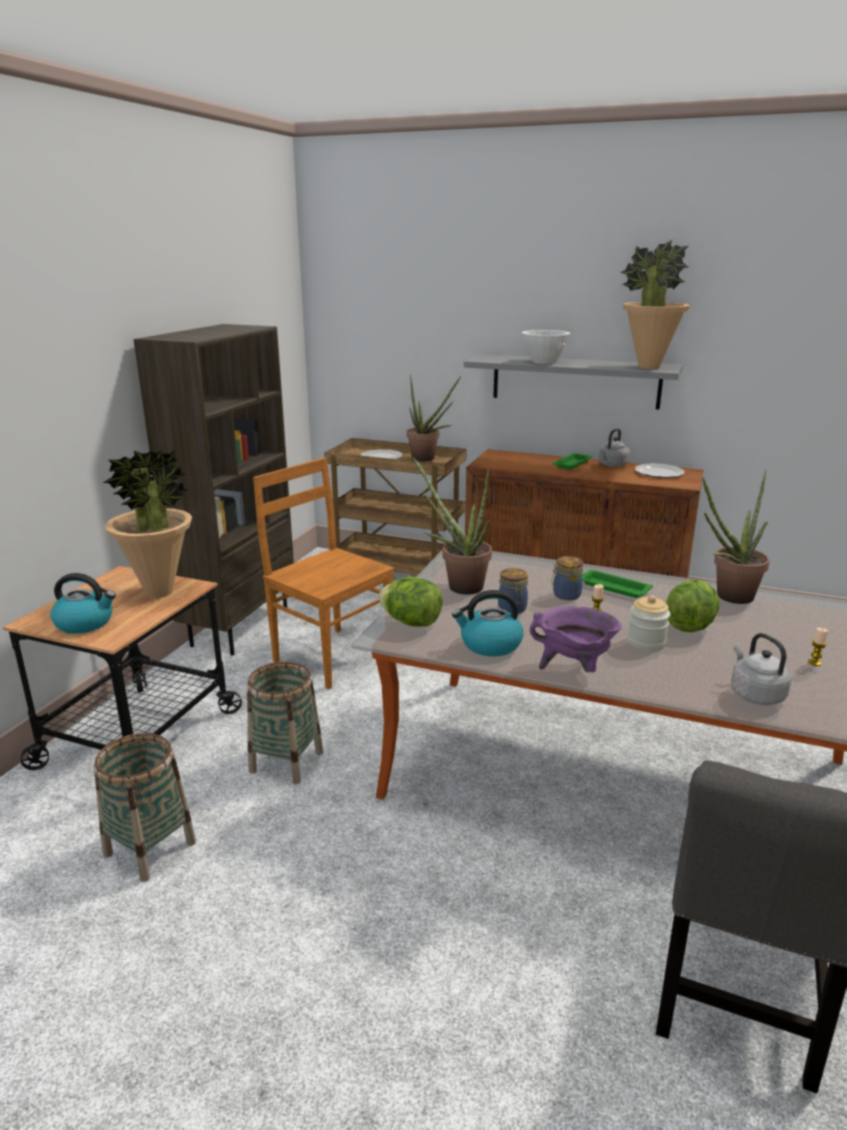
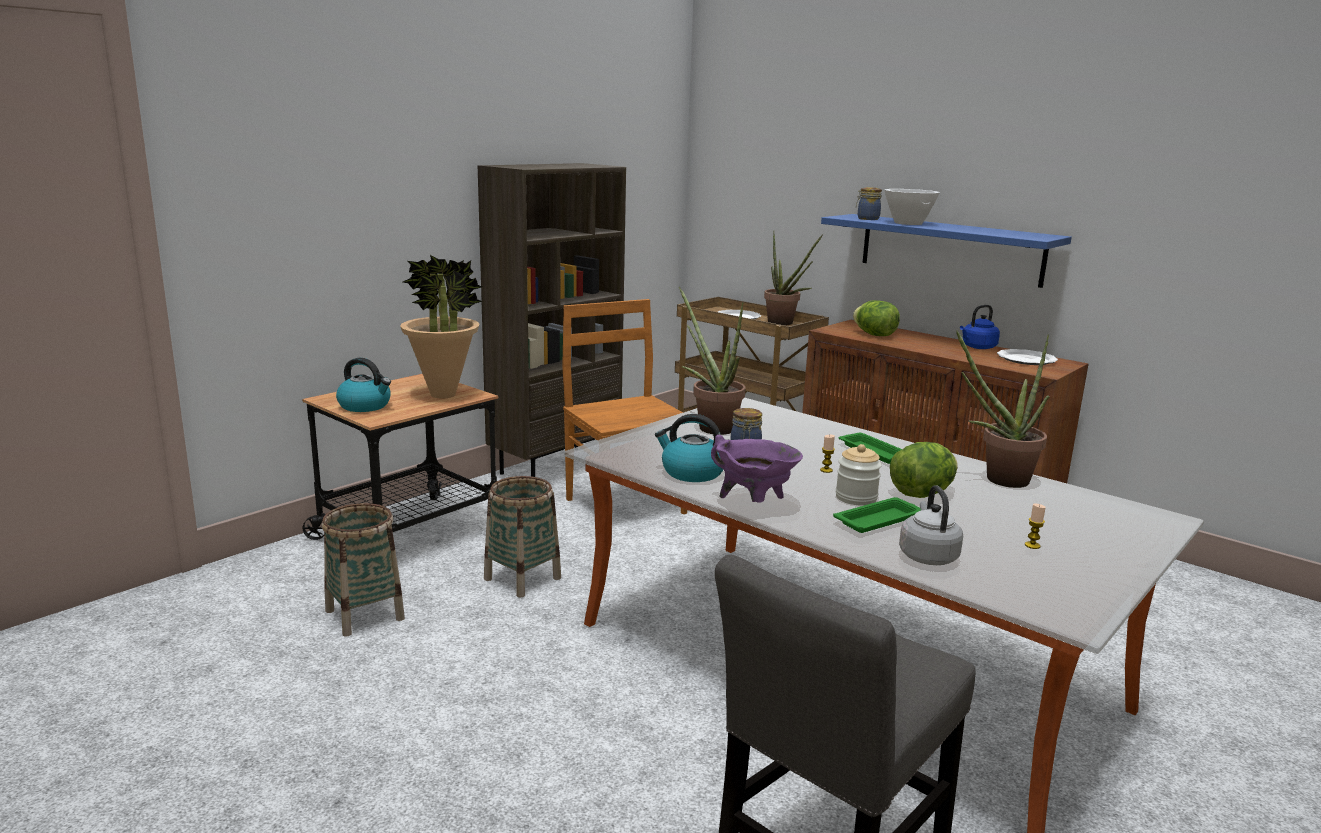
camera: 20 degrees right, 5 degrees down
(411, 622) = (634, 445): lettuce -> lettuce (874, 335)
(565, 595) = (813, 450): jar -> jar (867, 219)
(572, 464) = (932, 341): green tray -> green tray (879, 520)
(575, 381) = (950, 249): grey shelf -> blue shelf
(612, 465) = (977, 347): grey kettle -> blue kettle
(648, 367) = (1021, 235): potted plant -> none

